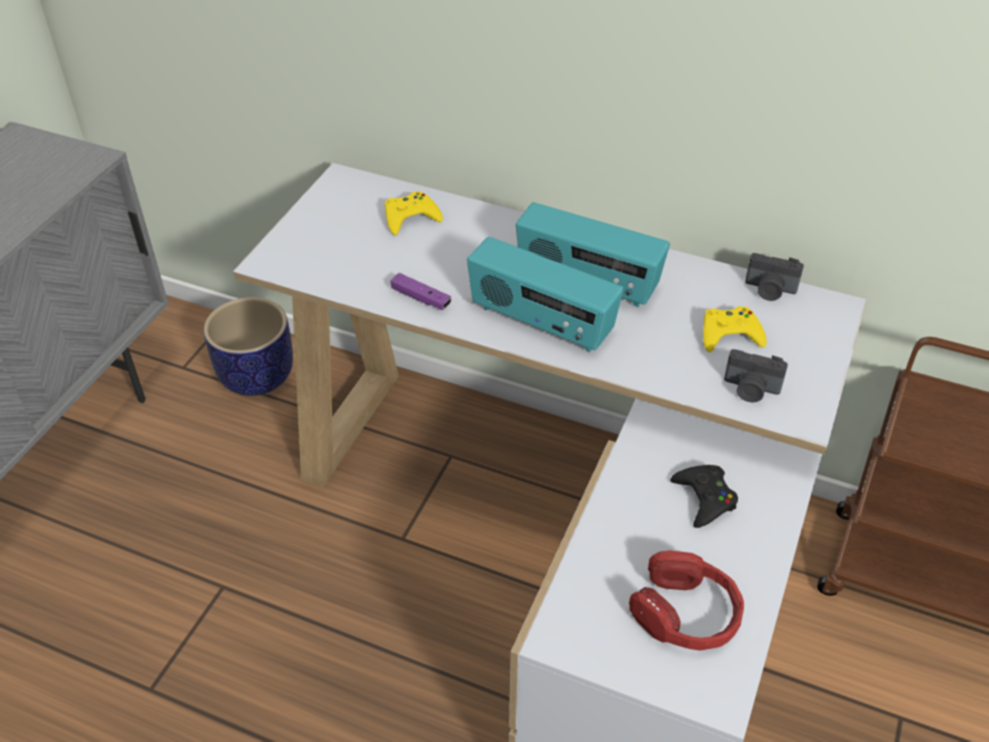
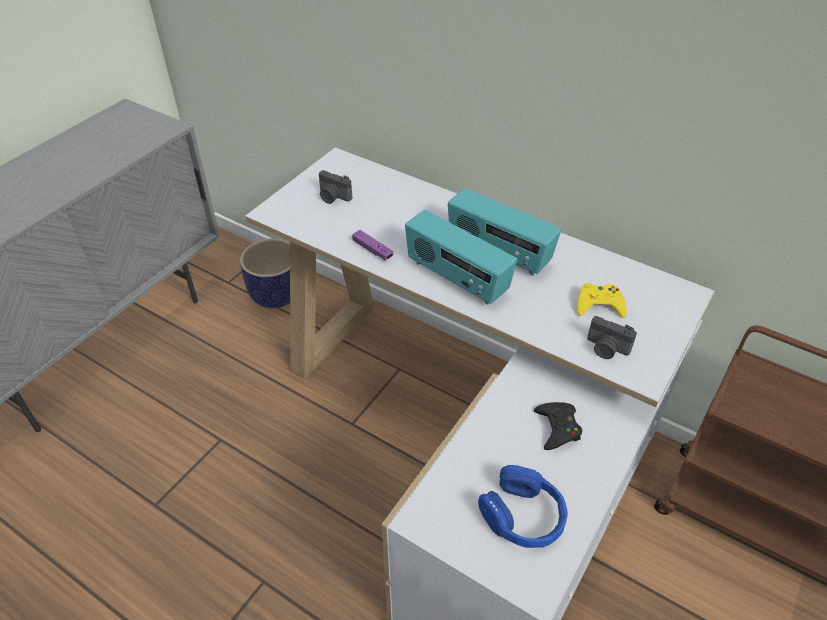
camera: 10 degrees right, 0 degrees up
(410, 218) = (380, 191): yellow game controller -> none
(686, 614) = (523, 516): red headphones -> blue headphones
(769, 290) = (638, 274): camera -> camera (333, 197)

